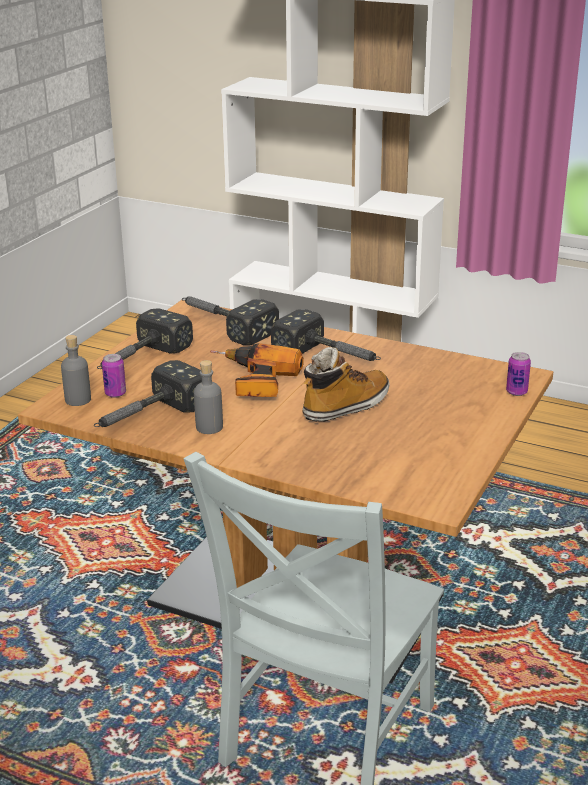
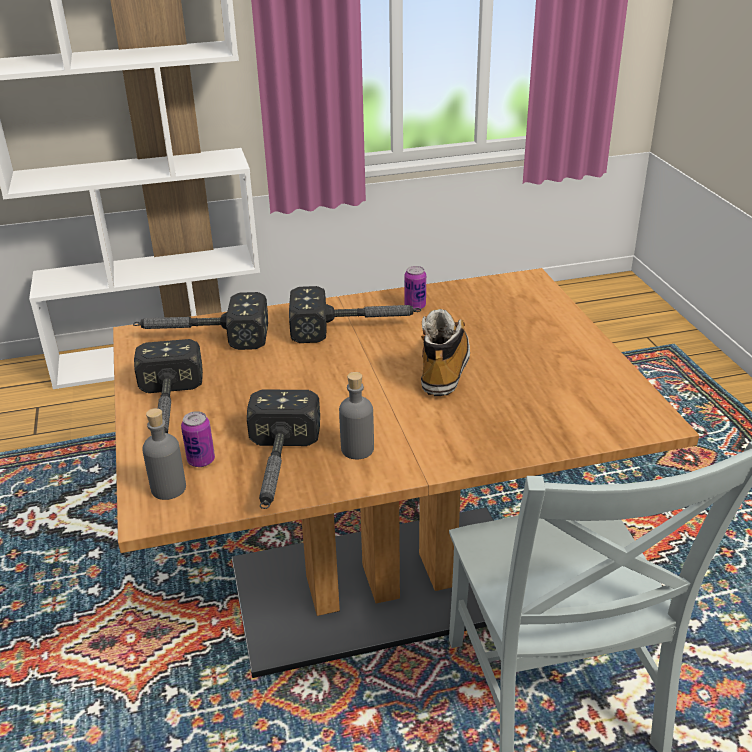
camera: 40 degrees left, 5 degrees up
(254, 382) = (325, 382): power drill -> none
(516, 392) = (547, 296): can -> can (415, 306)

